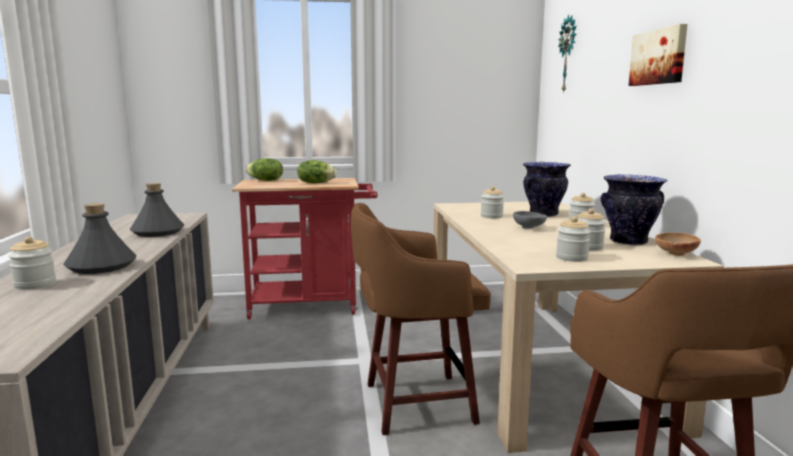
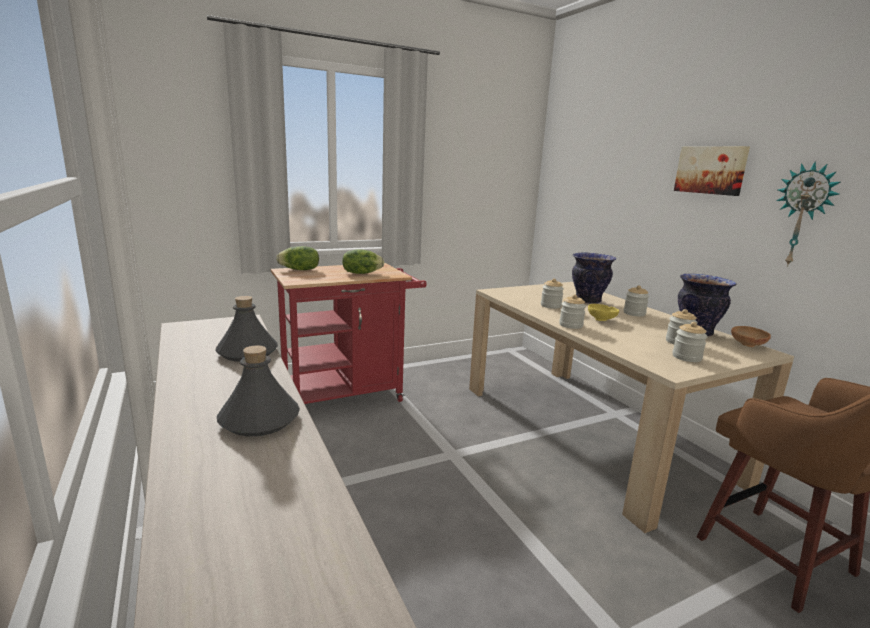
camera: 20 degrees left, 5 degrees up
(35, 284) = (217, 465): jar -> jar (571, 325)
(414, 403) = (533, 496): brown stool -> none
(529, 228) = (602, 320): grey bowl -> yellow bowl
(569, 54) = (585, 149): wall clock -> wall clock (803, 215)

